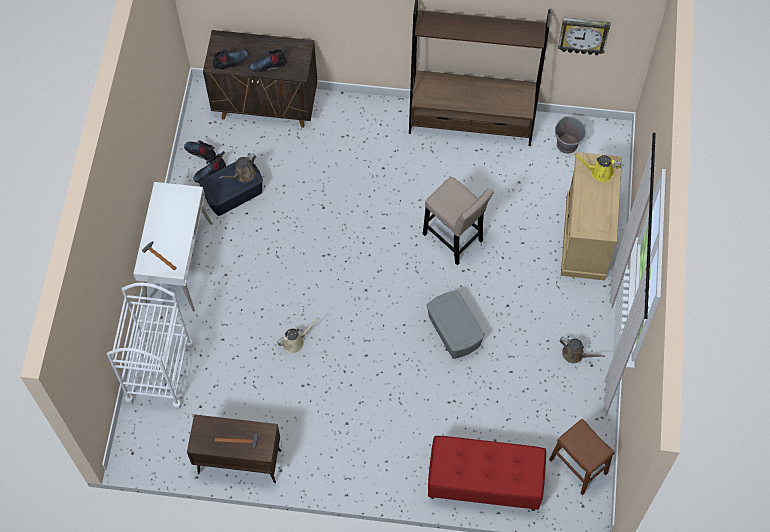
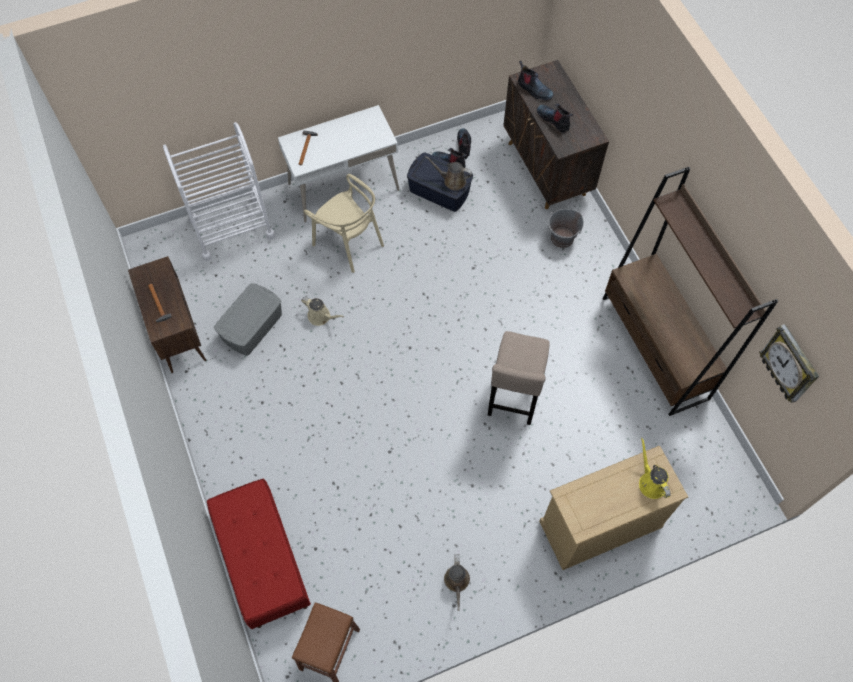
camera: 60 degrees right, 0 degrees up
(238, 287) = (349, 243): none -> beige chair
(453, 331) = (413, 448): grey storage box -> grey storage box (251, 327)
(567, 144) = (698, 451): grey bucket -> grey bucket (562, 238)

